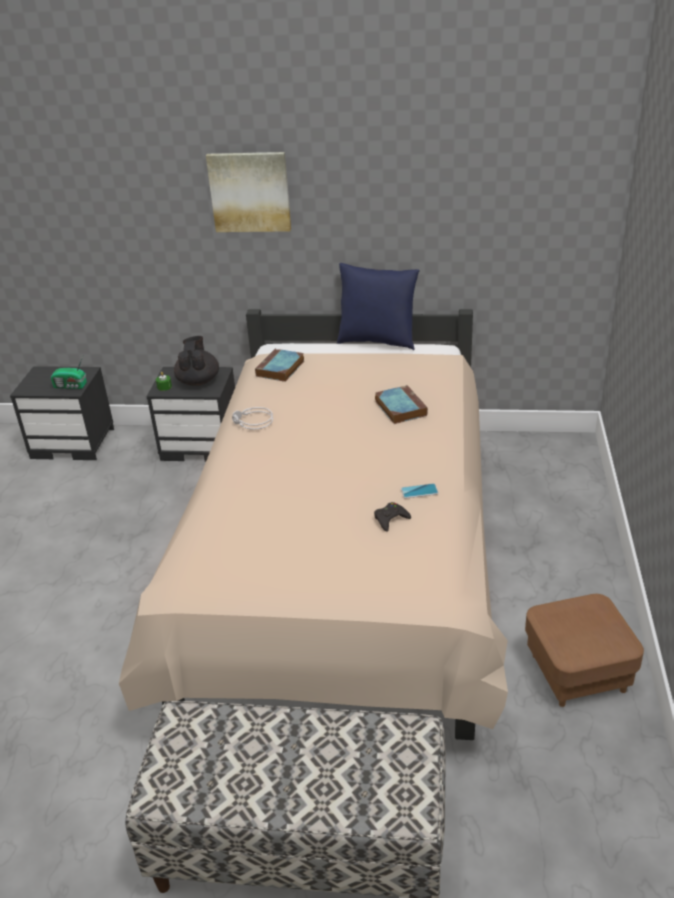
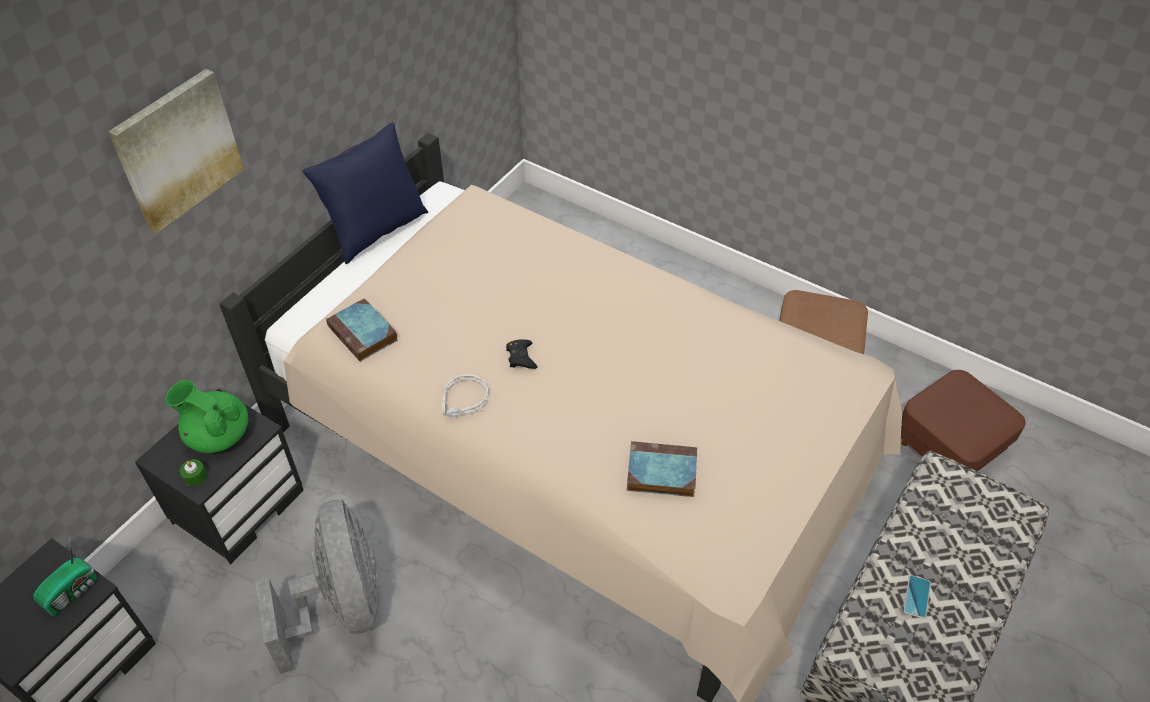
camera: 65 degrees left, 15 degrees up
(154, 512) = (341, 606): none -> grey fan
(198, 381) = (218, 435): black teapot -> green teapot
(390, 519) = (727, 359): black game controller -> black game controller (521, 357)
(399, 408) = (540, 272): book -> book (660, 473)
(419, 491) = (697, 321): phone -> phone (917, 597)
(561, 820) = (948, 448): none -> brown ottoman

